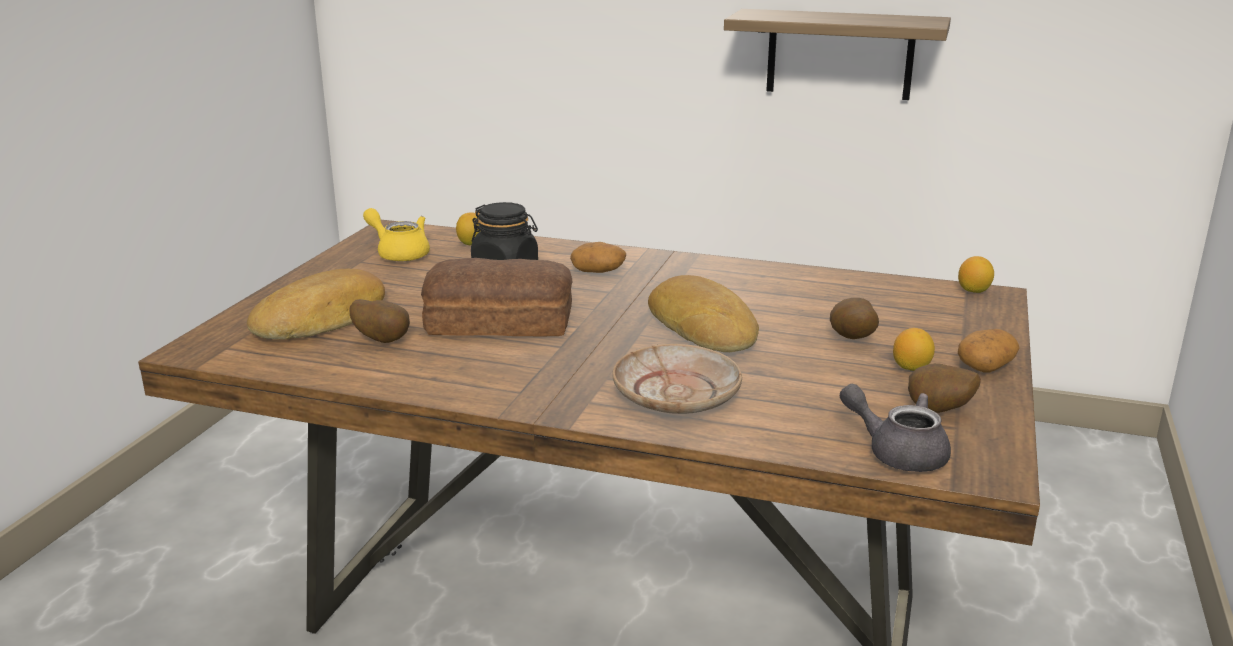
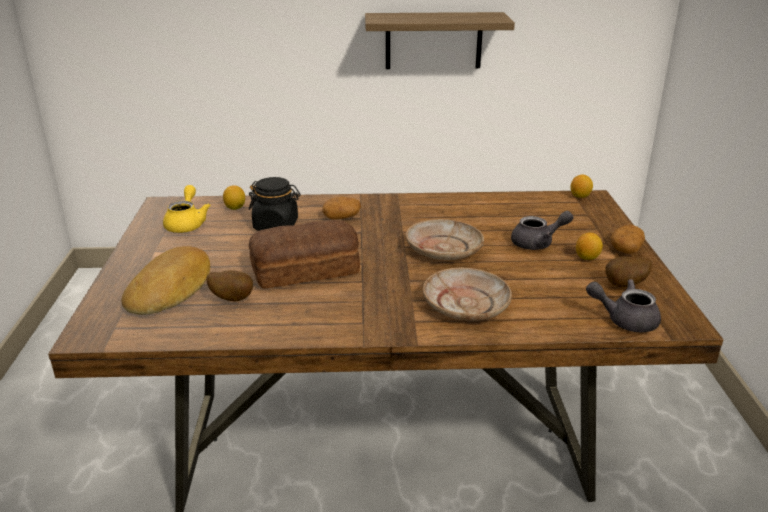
camera: 20 degrees left, 5 degrees up
(399, 253) = (187, 224): yellow teapot -> yellow teapot turned 75 degrees clockwise
(704, 326) = (443, 249): bread -> beige plate
(851, 339) = (538, 243): potato -> grey teapot

